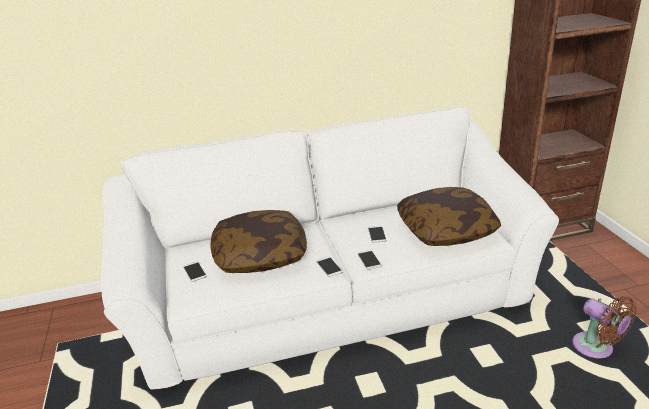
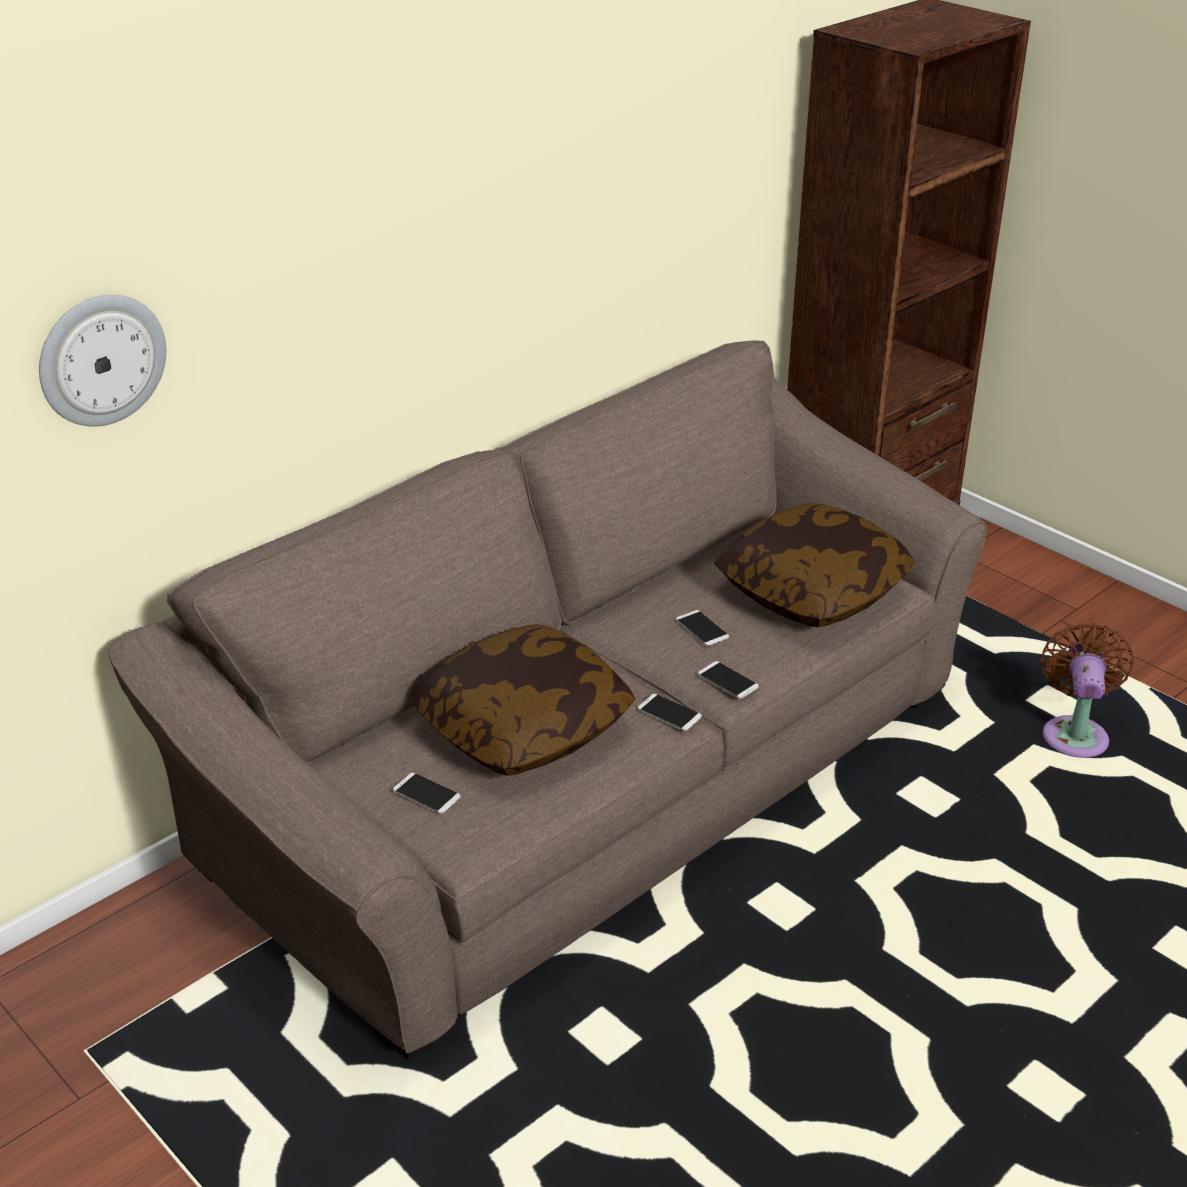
camera: 30 degrees left, 5 degrees up
(103, 51) = (101, 359): none -> wall clock
(330, 298) = (593, 778): white sofa -> brown sofa
(596, 348) = (1075, 733): brown fan -> brown fan turned 105 degrees counterclockwise

